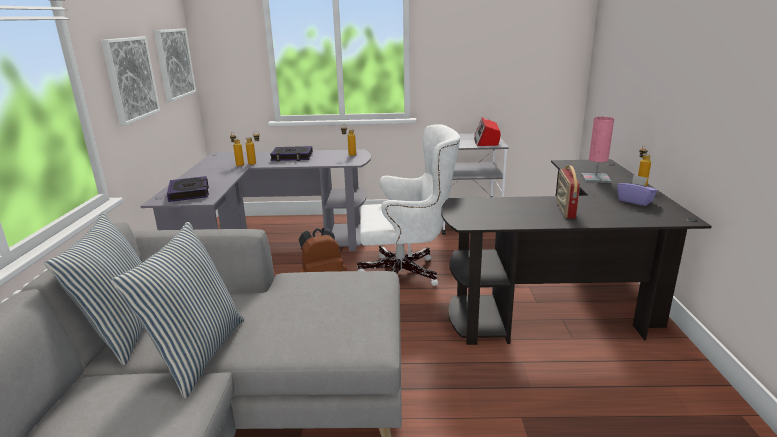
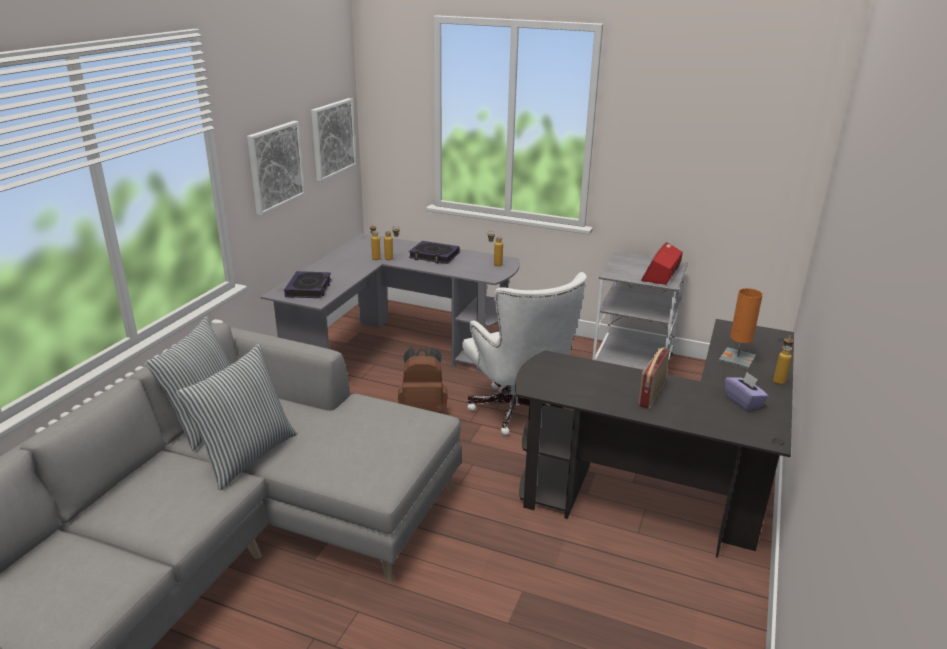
camera: 20 degrees right, 5 degrees up
(406, 273) = (518, 412): white office chair -> white office chair turned 45 degrees clockwise
(596, 178) = (737, 358): pink table lamp -> orange table lamp

